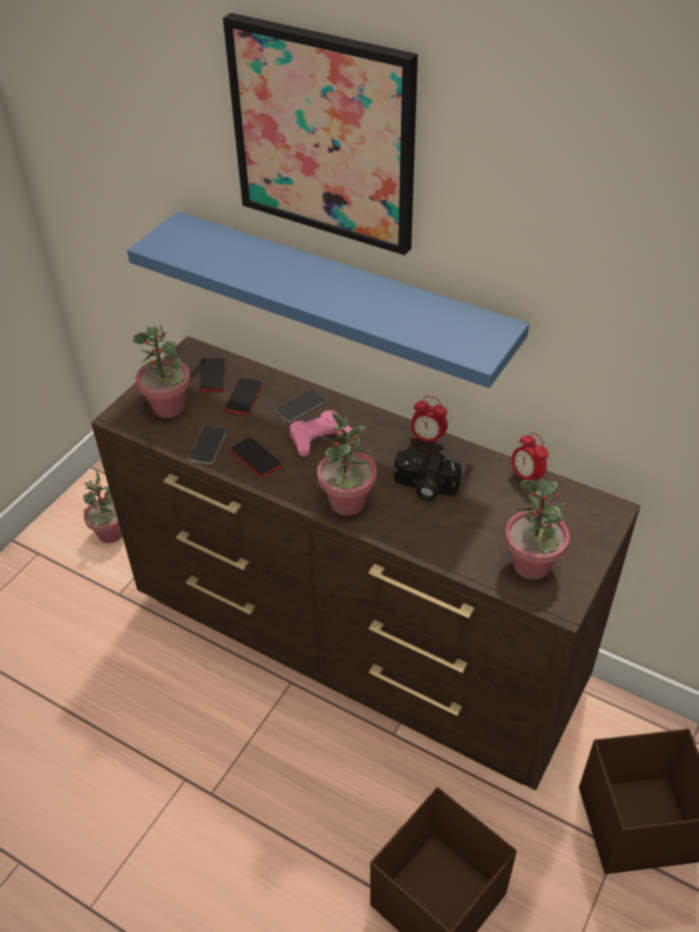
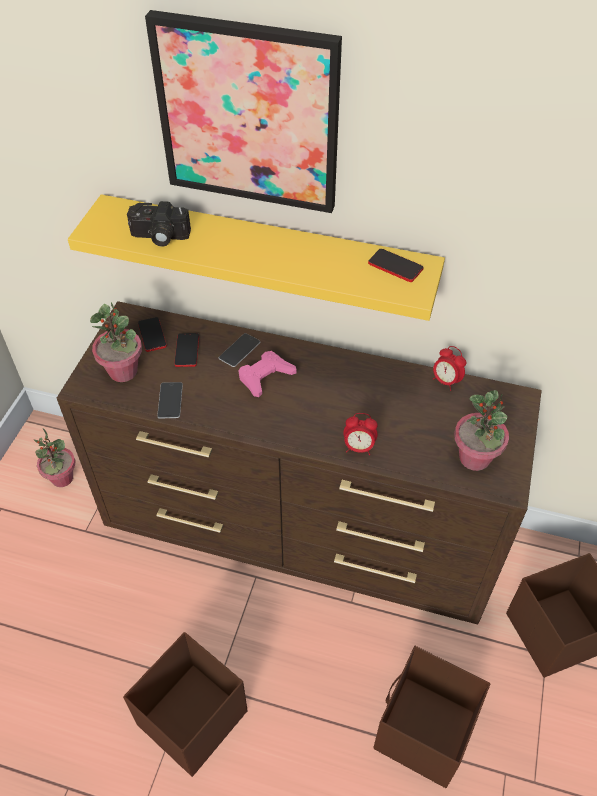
camera: 15 degrees left, 5 degrees up
(172, 821) = (191, 719): none -> brown storage box
(256, 458) = (216, 405): phone -> phone (395, 266)
(341, 298) = (267, 254): blue shelf -> yellow shelf
(347, 503) = (308, 432): potted plant -> none
(424, 488) = (367, 406): camera -> camera (159, 237)
(427, 439) = (356, 362): alarm clock -> alarm clock (358, 447)

